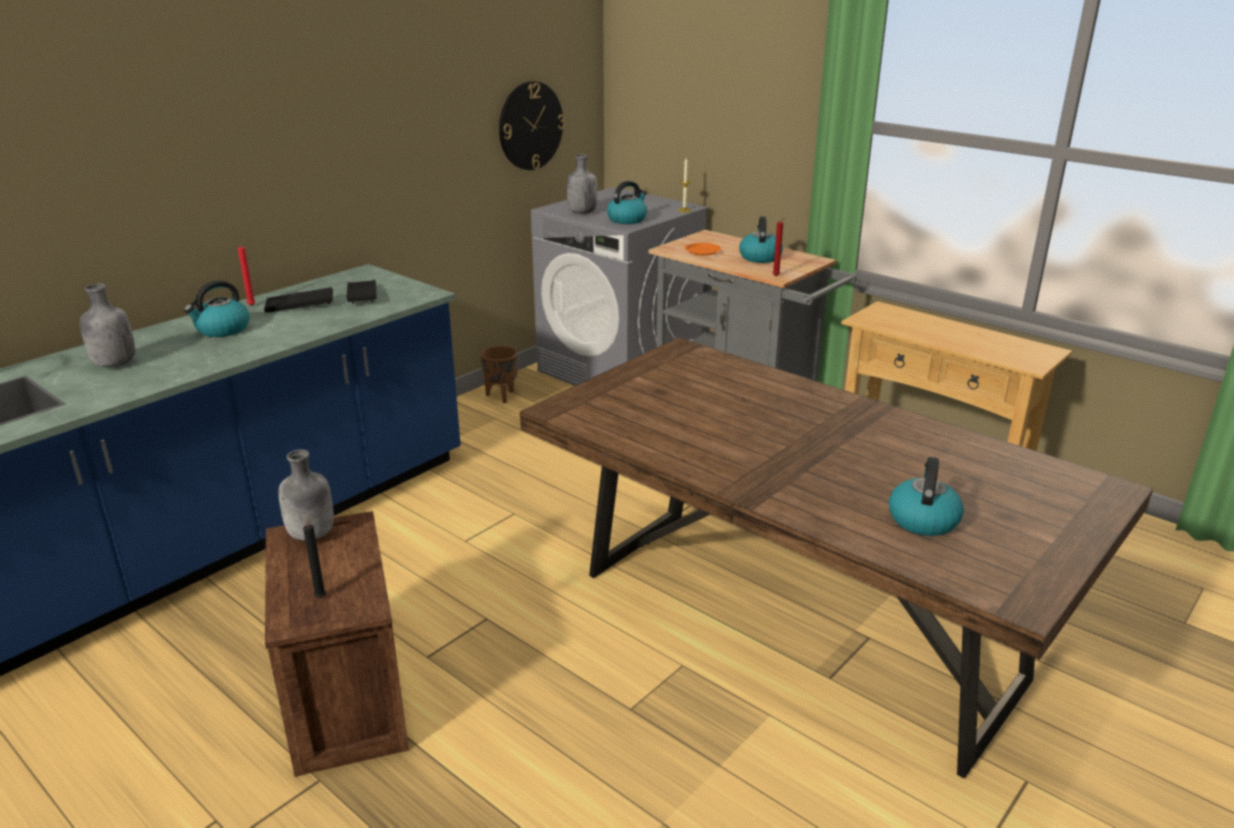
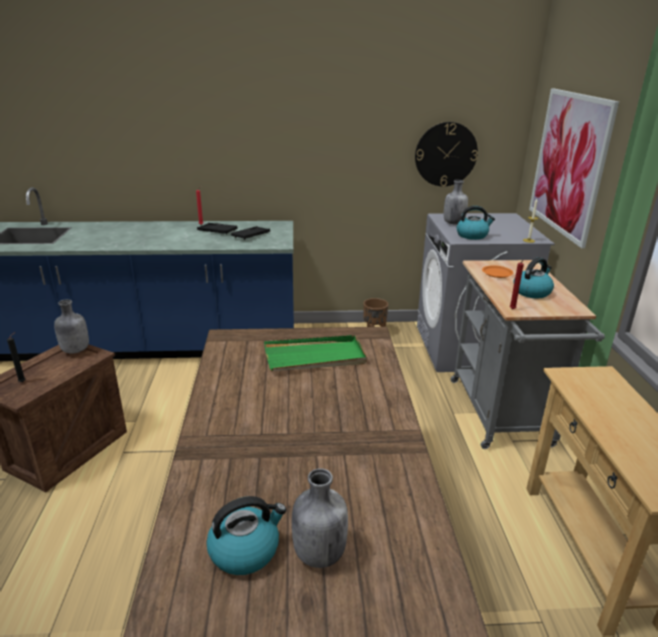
camera: 45 degrees right, 0 degrees up
(114, 364) = (101, 233): grey bottle -> grey bottle (318, 553)
(222, 330) = (165, 232): kettle -> none
(678, 386) = (315, 357): none -> green tray
(702, 112) = (568, 164): none -> picture

